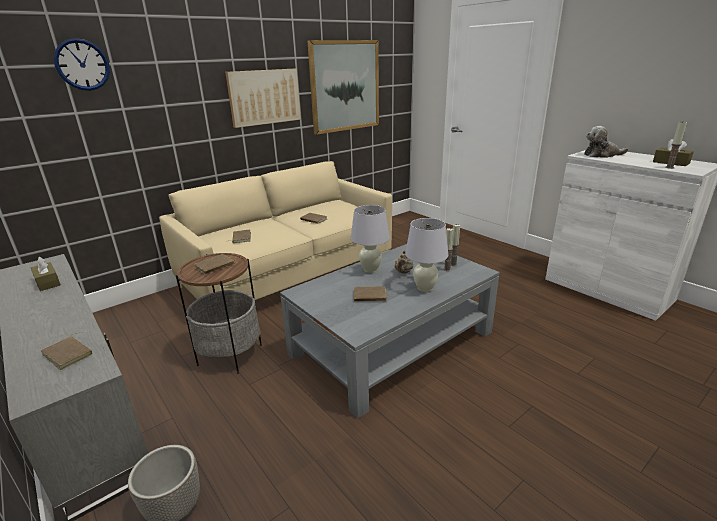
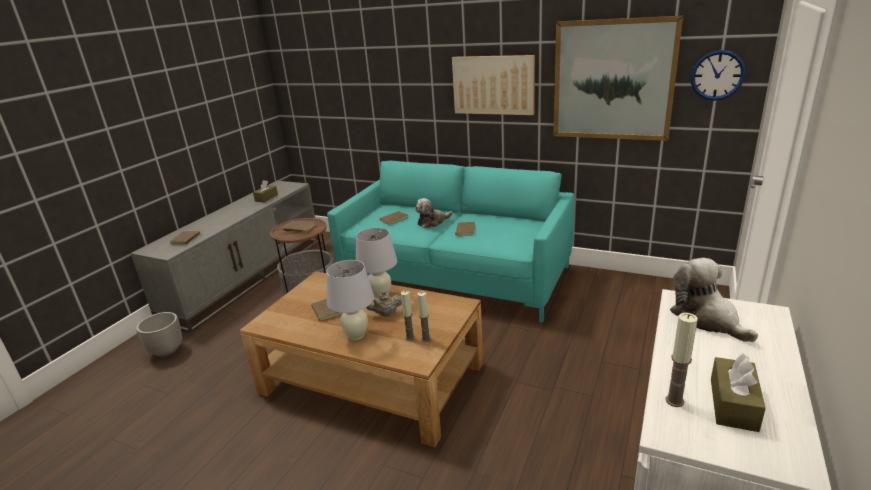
camera: 65 degrees right, 0 degrees up
(82, 65) = (346, 48): wall clock -> wall clock (717, 75)
(276, 226) = (432, 222): none -> plush toy
(289, 274) = (455, 277): beige sofa -> turquoise sofa
(393, 342) = (372, 378): grey coffee table -> brown coffee table

